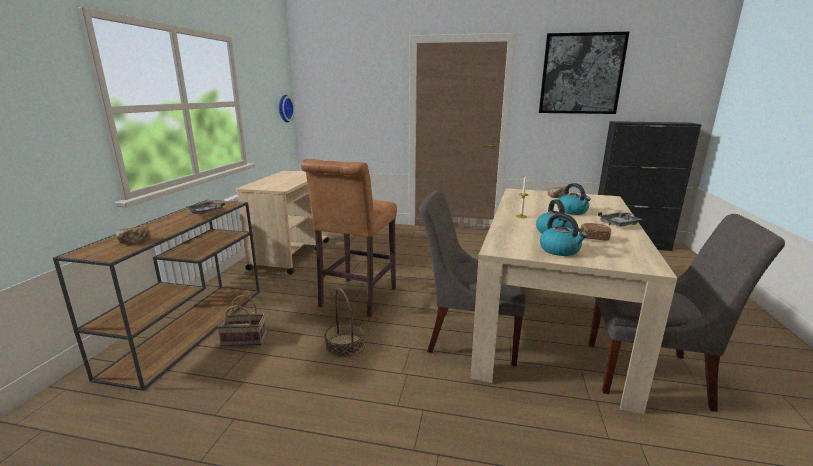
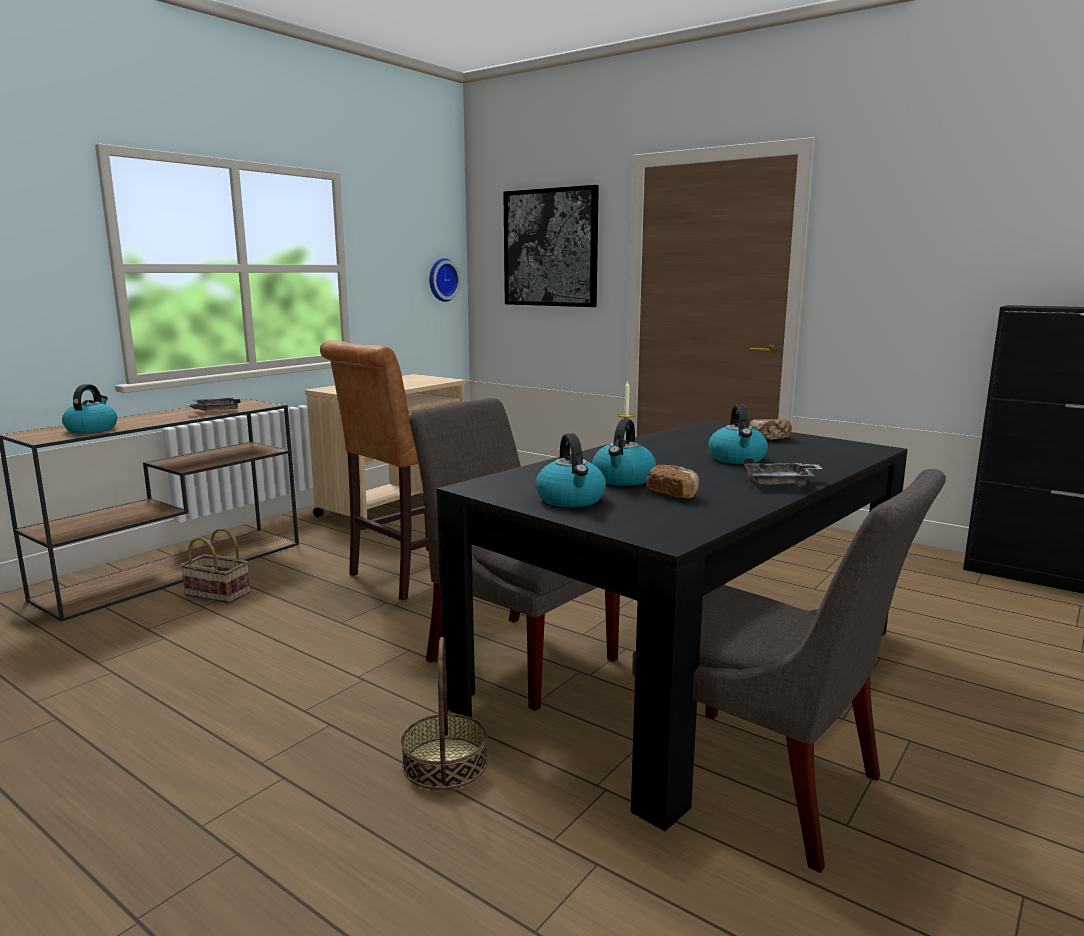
camera: 25 degrees right, 5 degrees down
(135, 241) = (92, 429): bread -> kettle
(345, 345) = (327, 626): basket -> basket (444, 763)
(551, 321) = (685, 667): beige dining table -> black dining table
(581, 74) = (945, 209): picture -> picture (550, 248)

